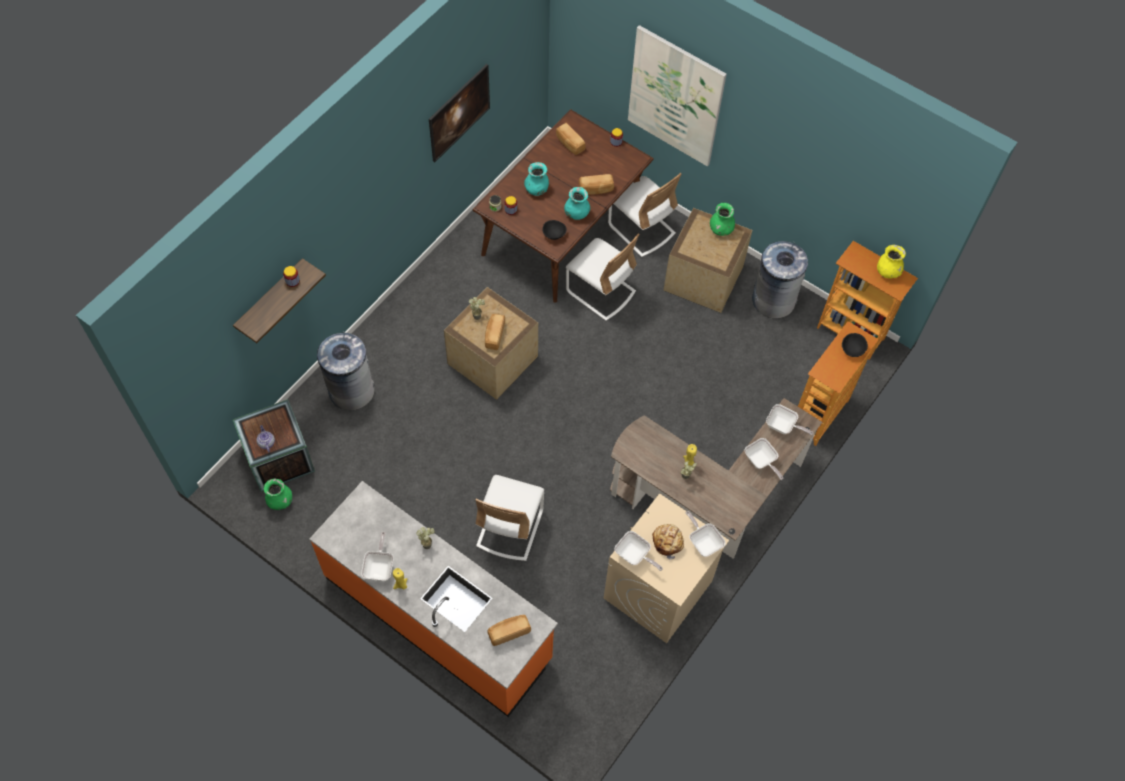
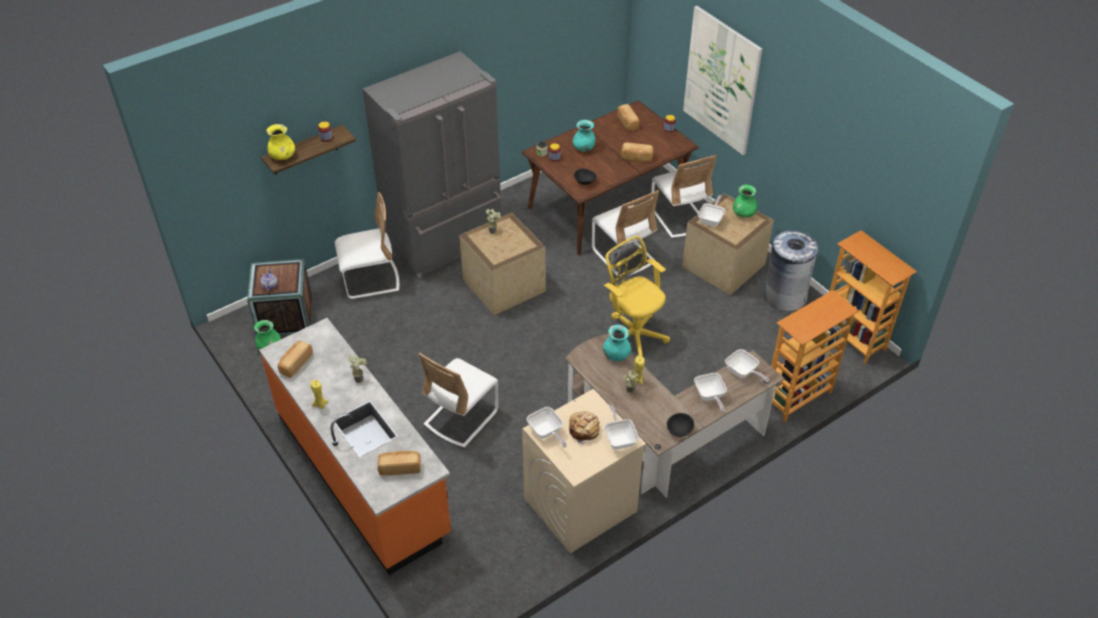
camera: 20 degrees right, 15 degrees down
(351, 390) = (370, 280): grey trash can -> white chair
(380, 567) = (308, 386): frying pan -> frying pan (711, 219)
(412, 323) = (446, 243): none -> grey fridge
(460, 123) = (526, 71): picture -> none
(494, 335) = (501, 248): bread -> bread (295, 364)
(576, 213) = (611, 171): turquoise vase -> turquoise vase (616, 355)
(642, 384) = (633, 334): none -> yellow office chair
(852, 349) = (829, 313): black bowl -> black bowl (679, 430)
(887, 271) = (887, 260): yellow vase -> yellow vase (283, 156)

